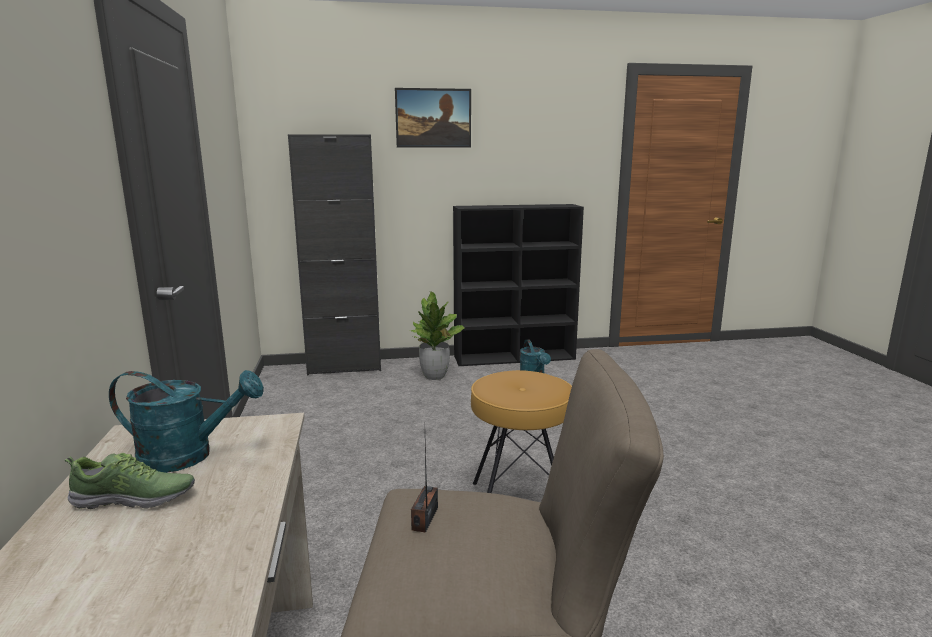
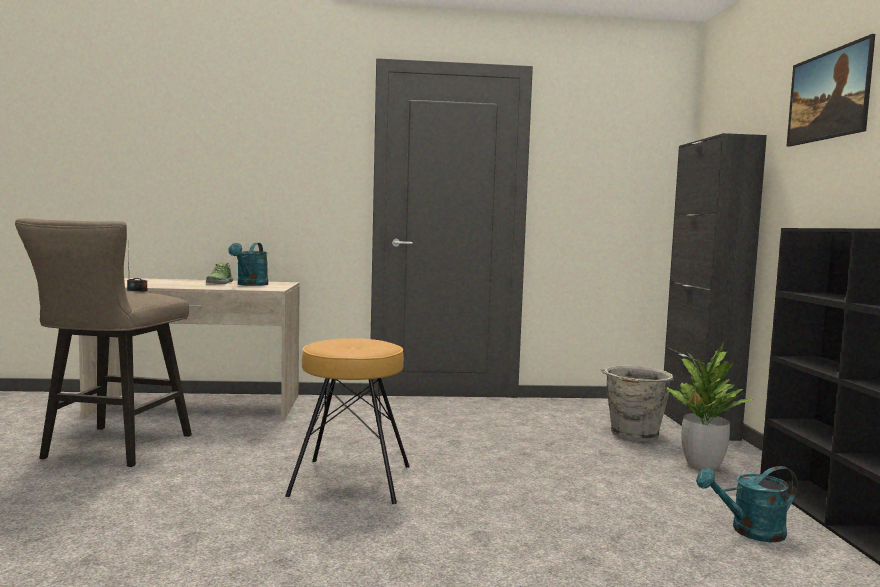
camera: 95 degrees right, 10 degrees down
(369, 389) = (634, 434): none -> grey bucket

